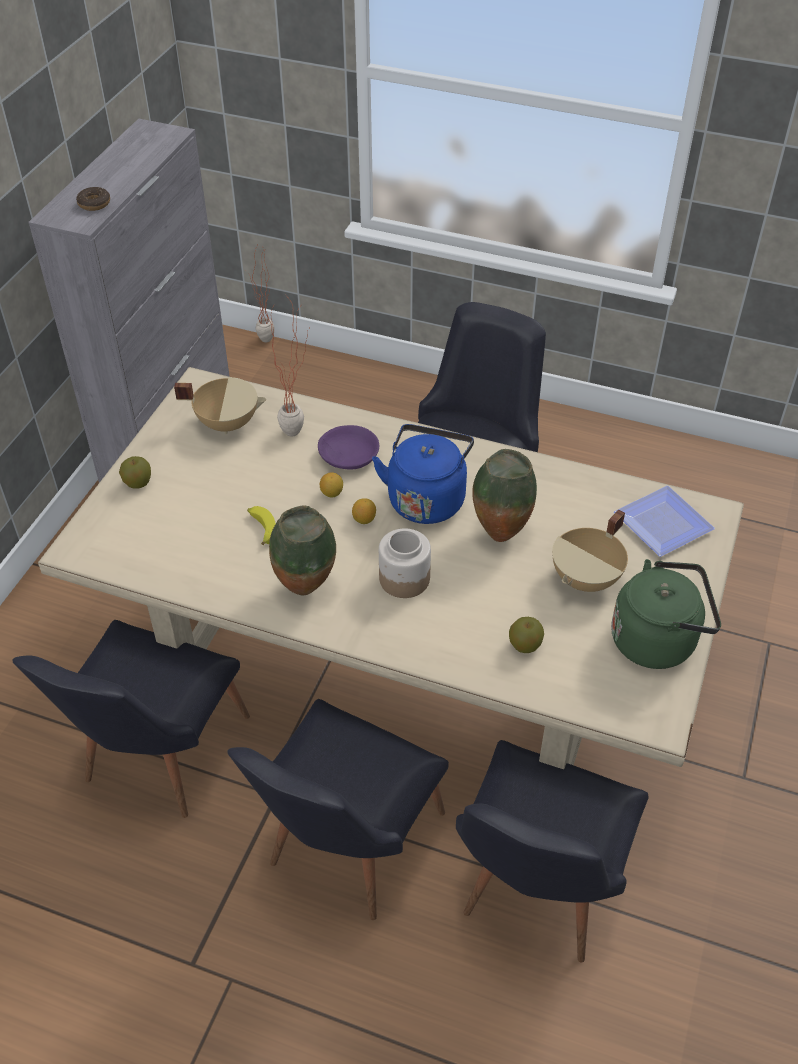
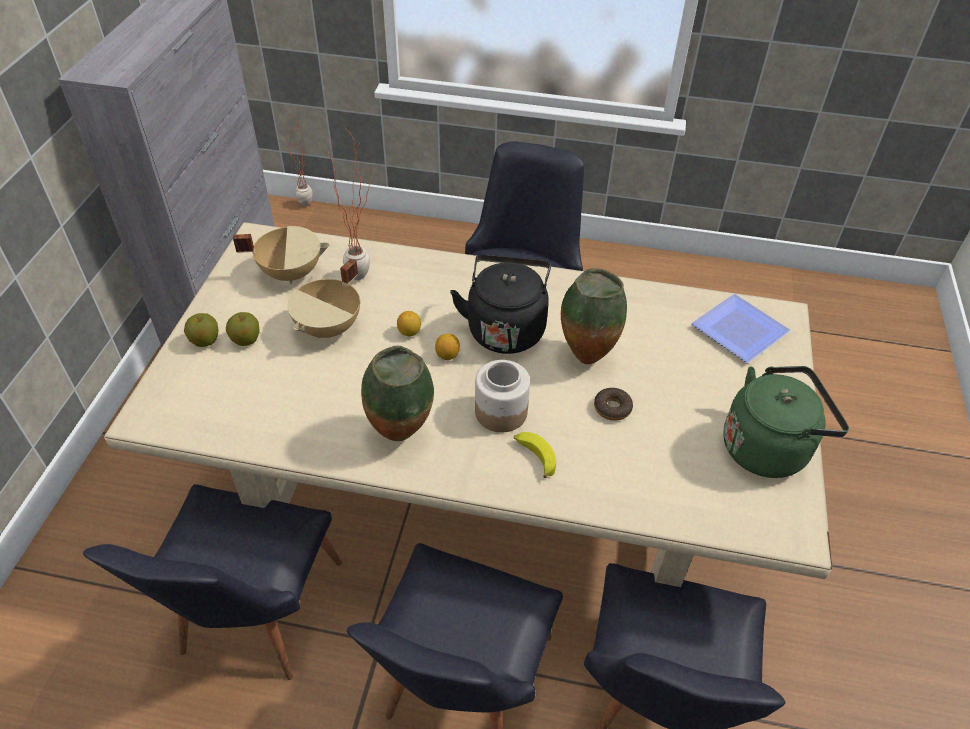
camera: 10 degrees left, 0 degrees up
(94, 203) = (128, 58): donut -> donut (612, 408)
(262, 528) = (343, 375): banana -> banana (534, 457)
(348, 455) = (418, 293): purple bowl -> none
(426, 498) = (505, 328): blue kettle -> black kettle
(525, 645) = (639, 468): apple -> apple (246, 340)
(587, 579) = (682, 393): beige cooking pot -> beige cooking pot (329, 328)

